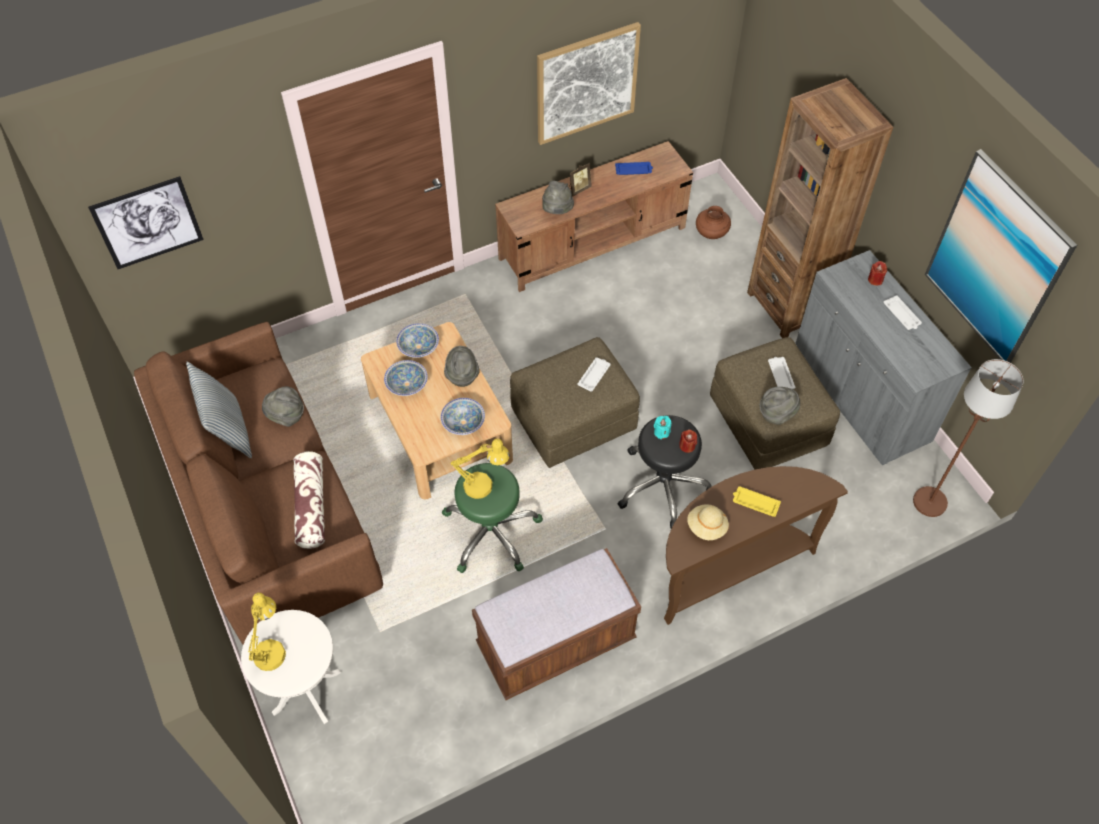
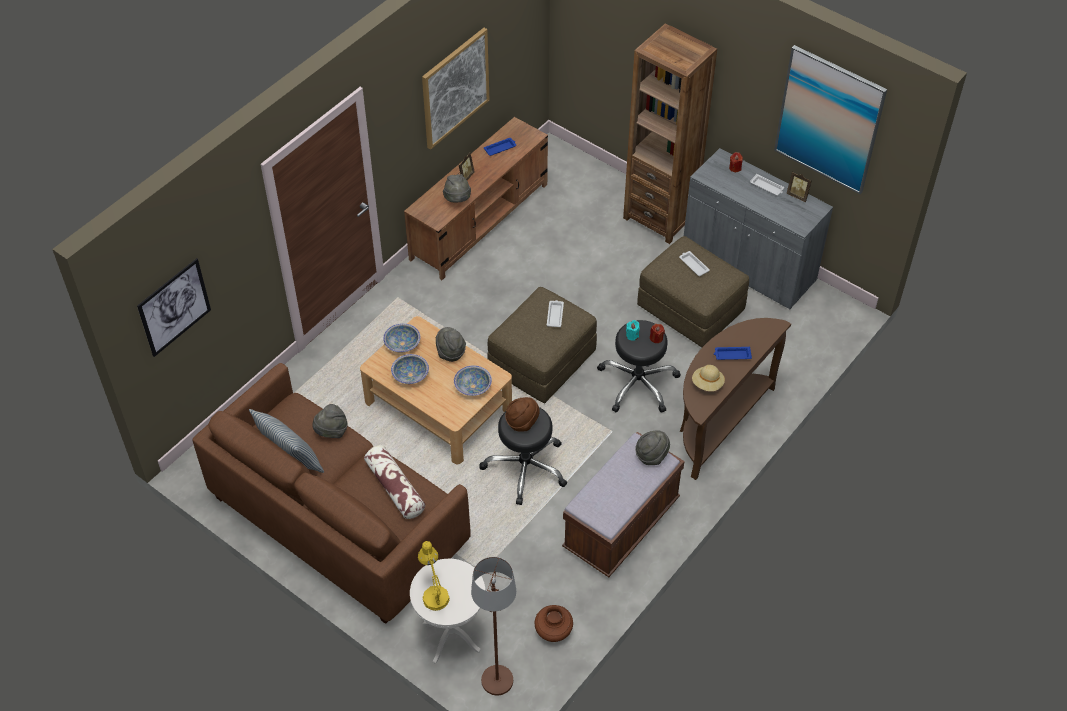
camera: 25 degrees left, 5 degrees down
(484, 485) = (522, 422): yellow table lamp -> brown hat
(491, 531) = (526, 467): green stool -> black stool
(711, 233) = (570, 182): brown vase -> brown vase (553, 631)
(755, 503) = (732, 355): yellow tray -> blue tray
(776, 413) = (705, 293): grey hat -> grey hat (651, 455)
(930, 502) = (836, 323): brown floor lamp -> brown floor lamp (497, 680)
(934, 338) = (798, 195): none -> picture frame

